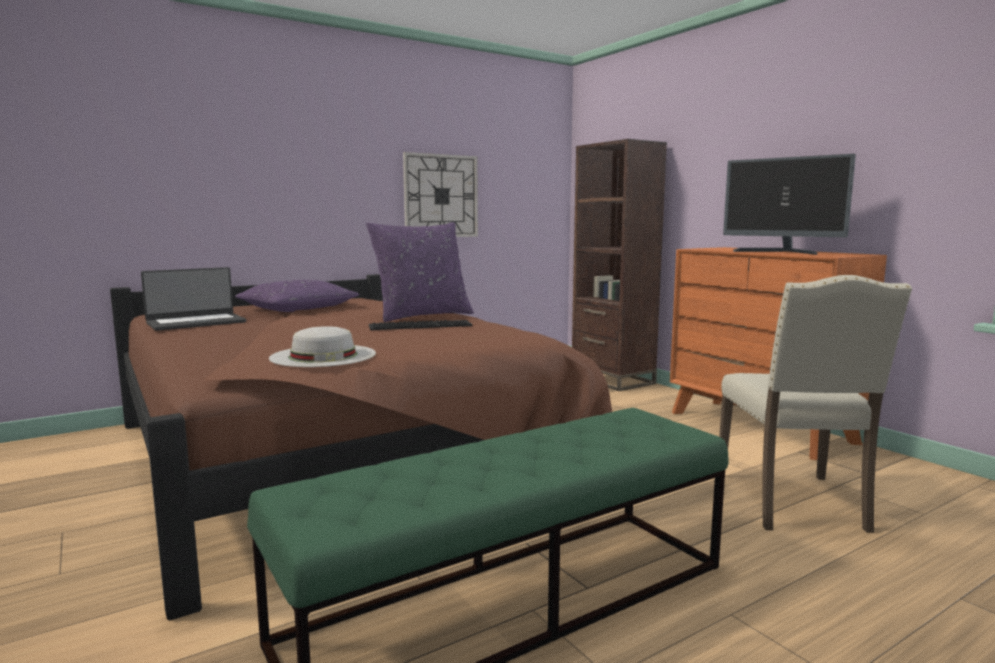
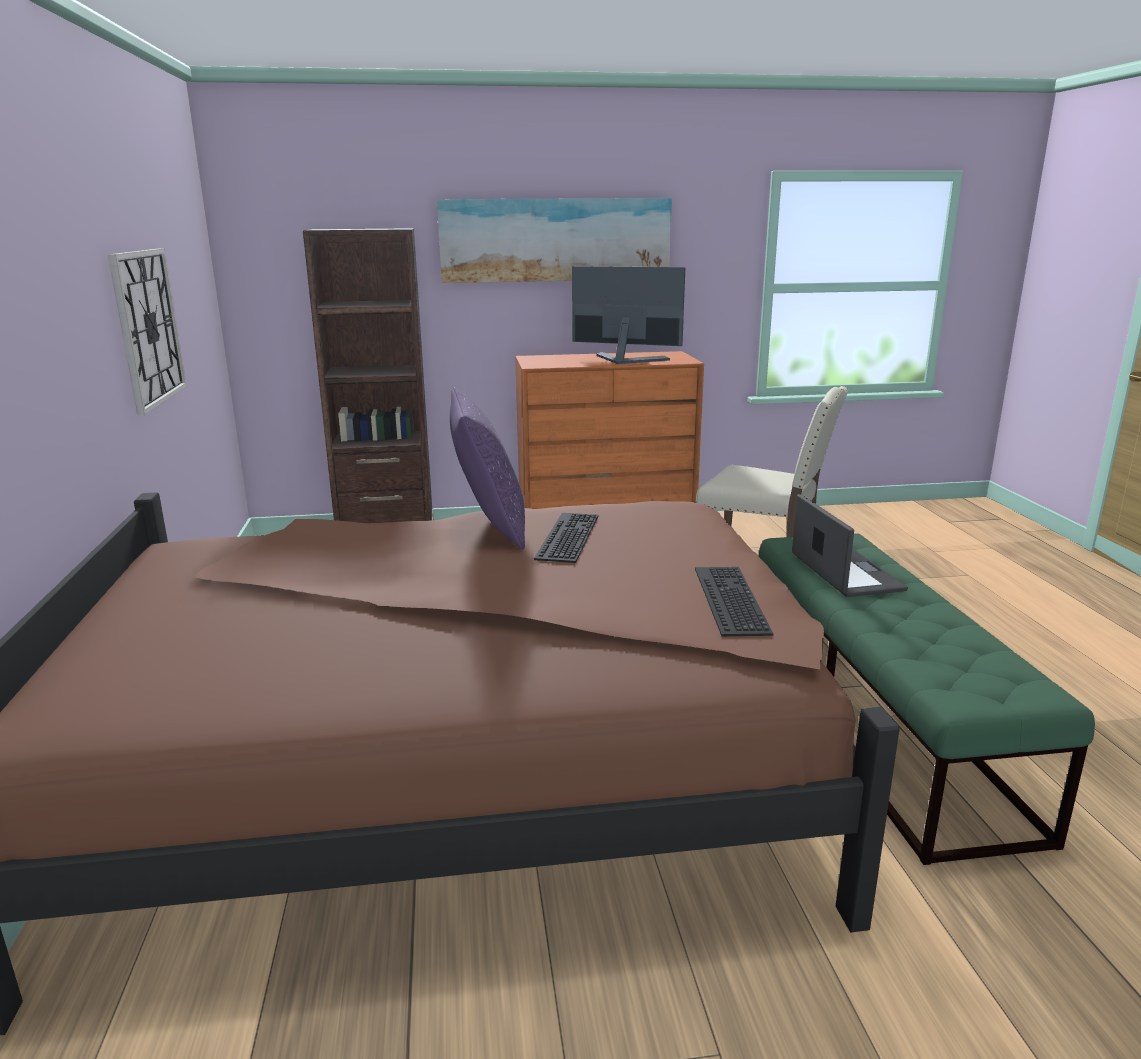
camera: 65 degrees left, 10 degrees up
(196, 322) = (286, 682): laptop -> laptop (844, 573)
(297, 309) = (249, 595): purple pillow -> none
(323, 355) = (727, 599): white hat -> keyboard
(768, 141) = (555, 240): none -> picture
(781, 252) = (625, 360): monitor -> monitor turned 135 degrees counterclockwise

